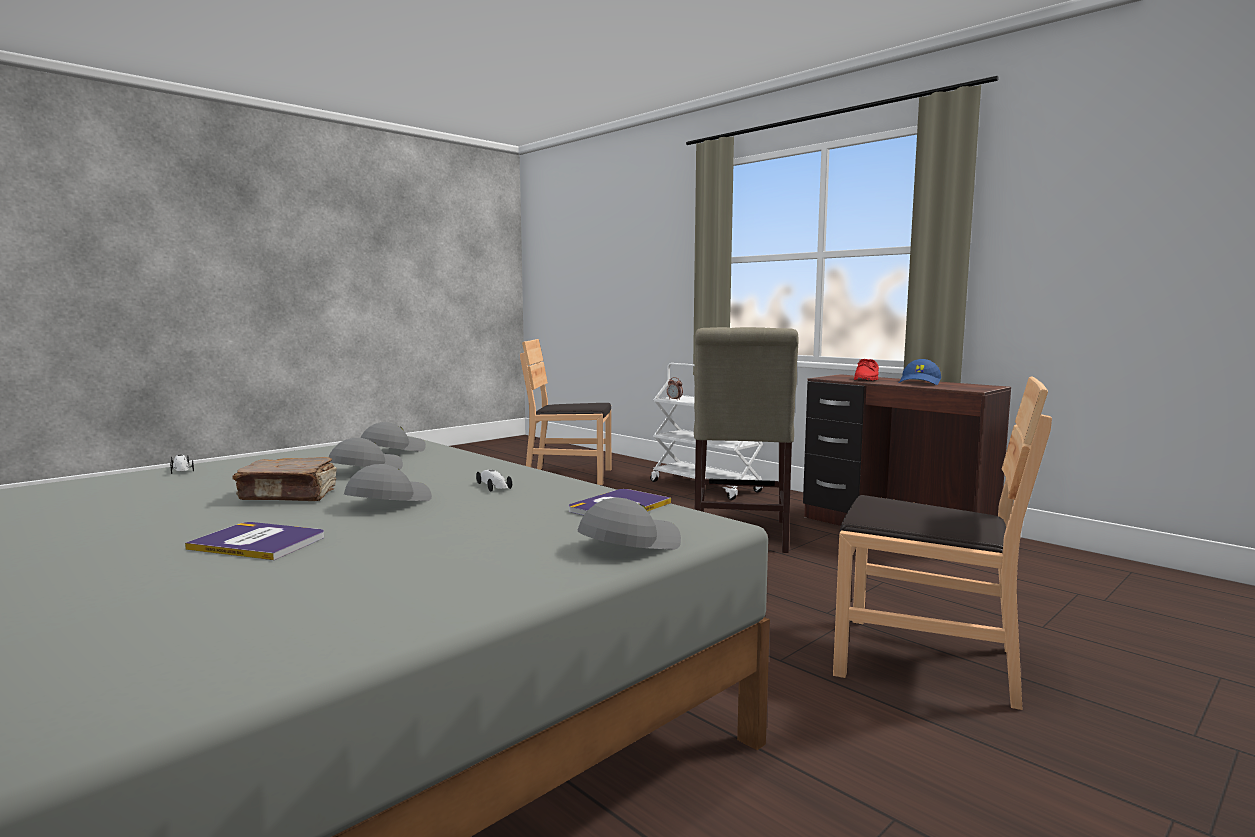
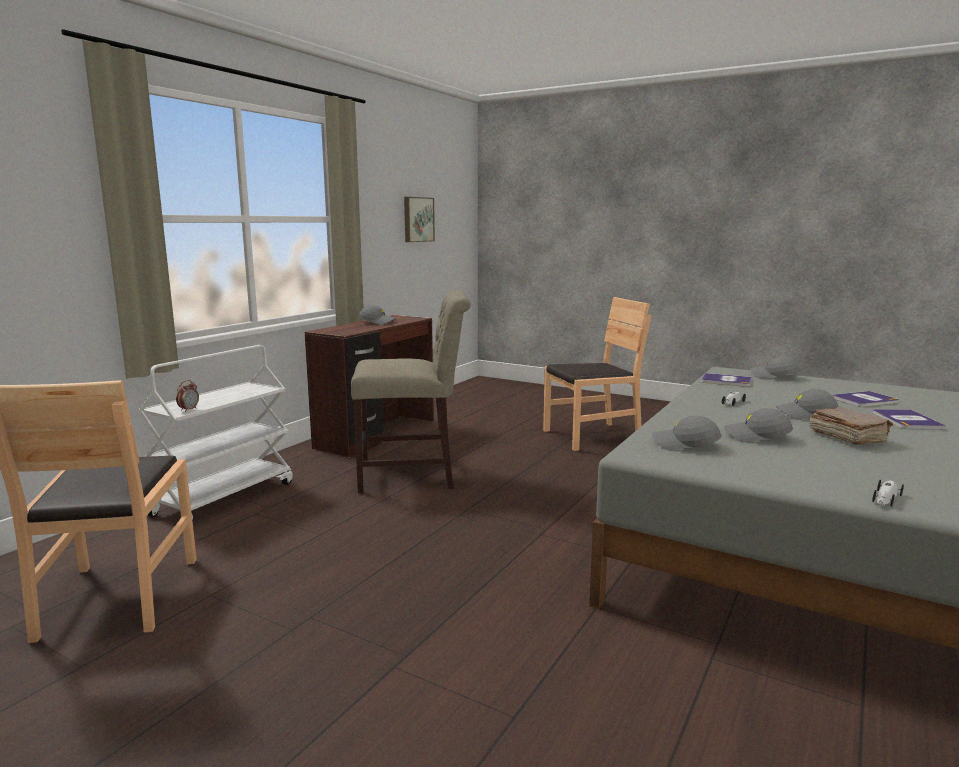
camera: 105 degrees left, 5 degrees up
(382, 556) = (864, 400): none -> book
(867, 379) = (353, 328): red shoe -> none
(920, 382) = (378, 322): blue cap -> grey cap
(925, 660) = (591, 436): brown chair -> brown chair turned 60 degrees clockwise
(1171, 234) = (417, 219): none -> picture

